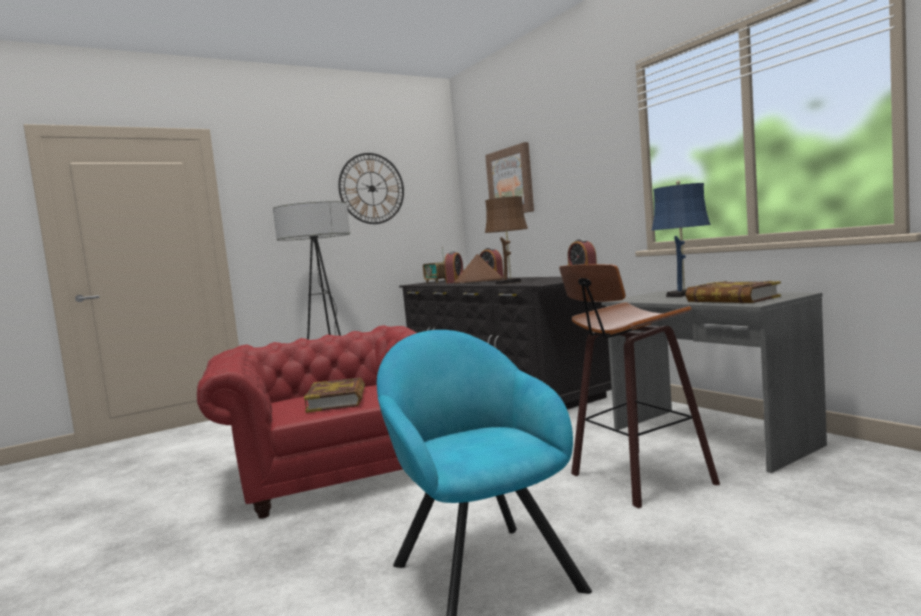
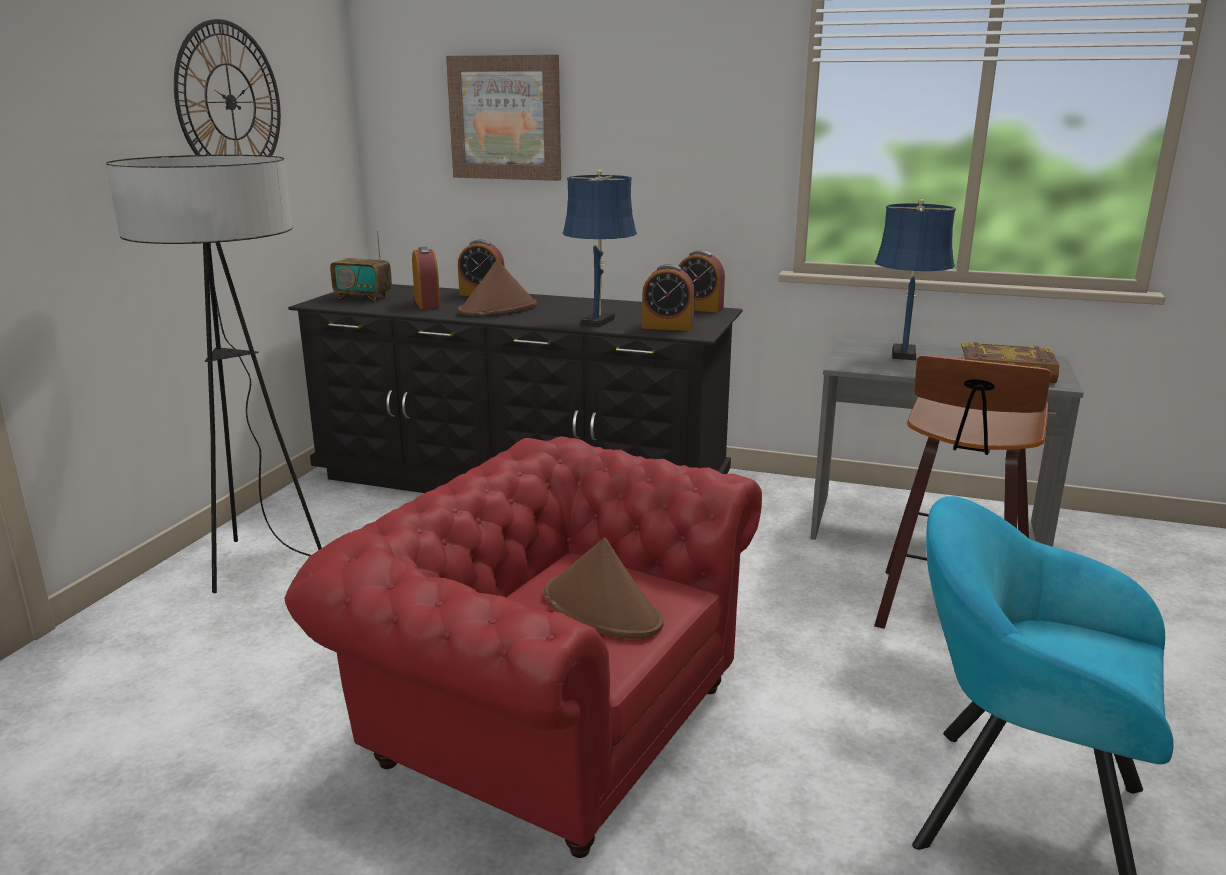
camera: 40 degrees left, 15 degrees up
(337, 400) = (603, 609): book -> brown hat
(510, 282) = (600, 321): brown table lamp -> blue table lamp
(536, 282) = (667, 327): none -> alarm clock

